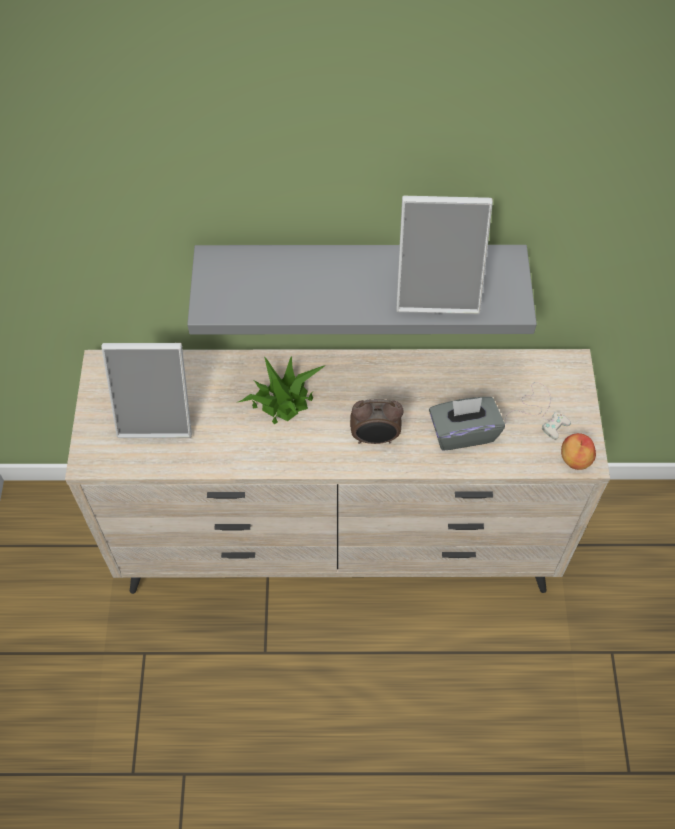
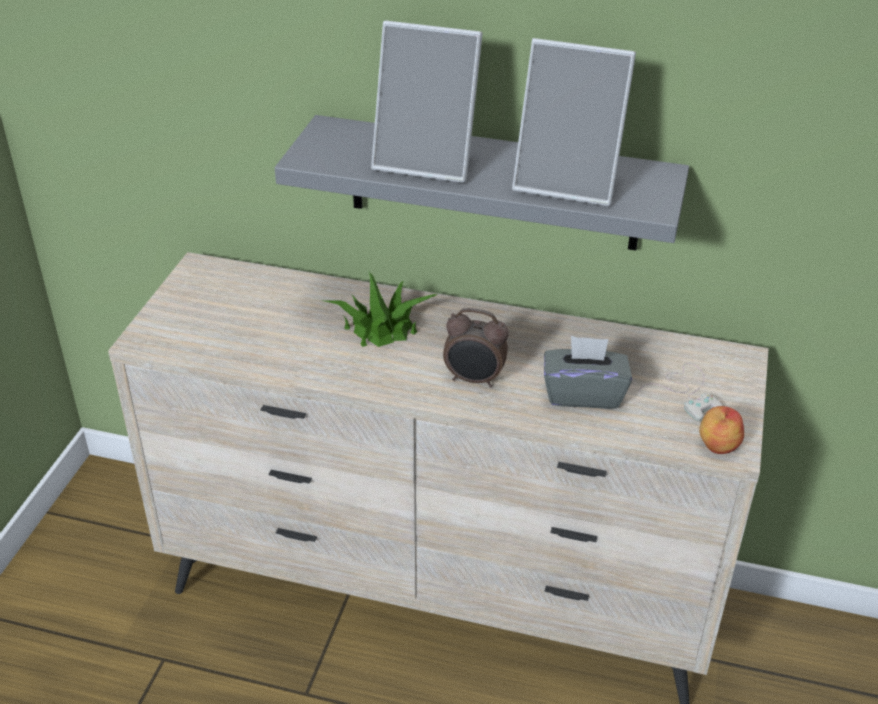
camera: 15 degrees right, 20 degrees down
(157, 415) = (236, 316): picture frame -> picture frame (428, 161)

